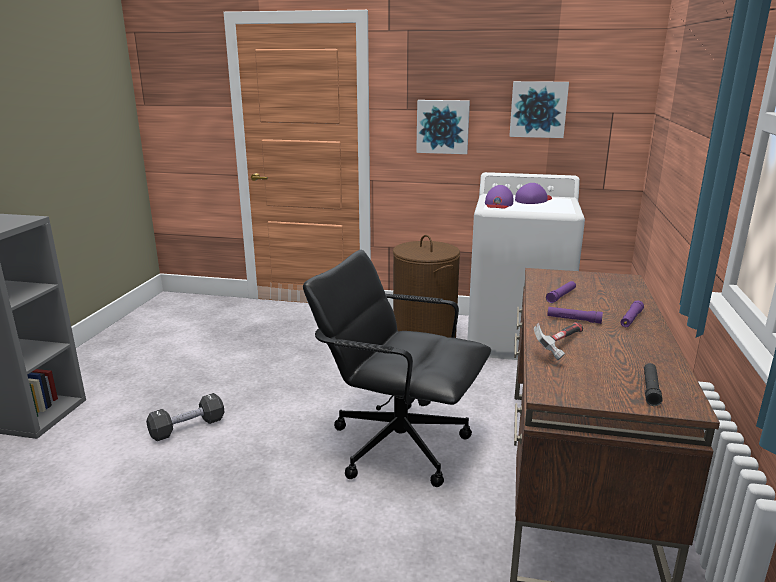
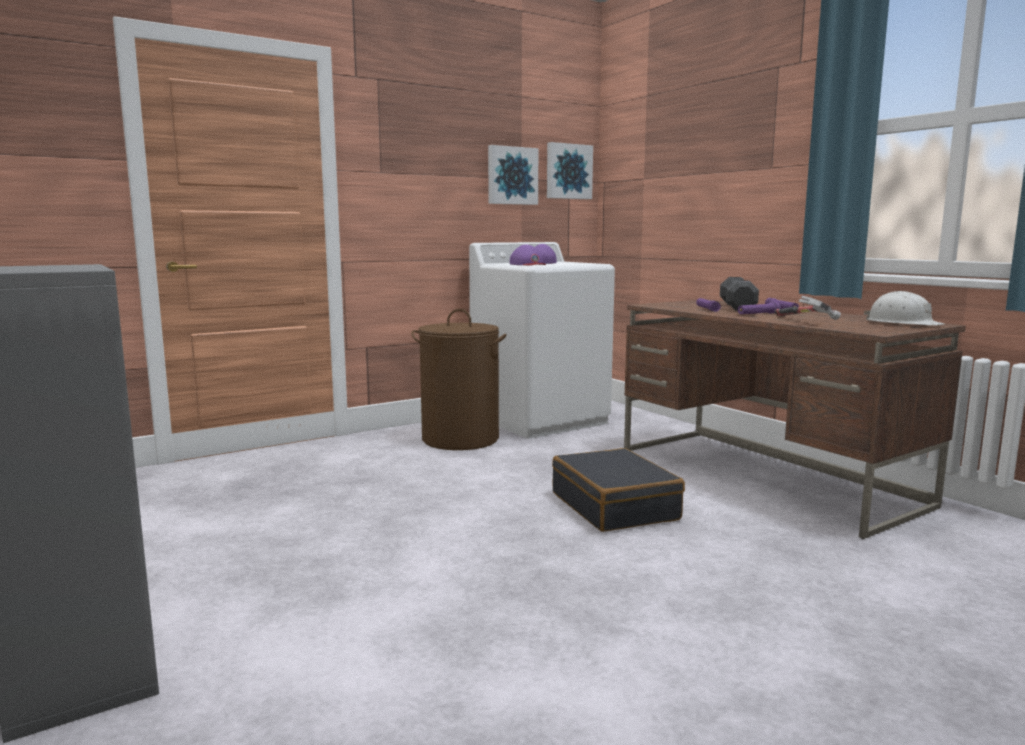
camera: 45 degrees left, 10 degrees down
(187, 427) = (379, 582): black dumbbell -> black dumbbell (737, 307)
(398, 444) = (615, 506): black office chair -> black suitcase
(443, 126) = (423, 193): picture -> picture (568, 171)
(650, 389) = (902, 323): black flashlight -> white hard hat

